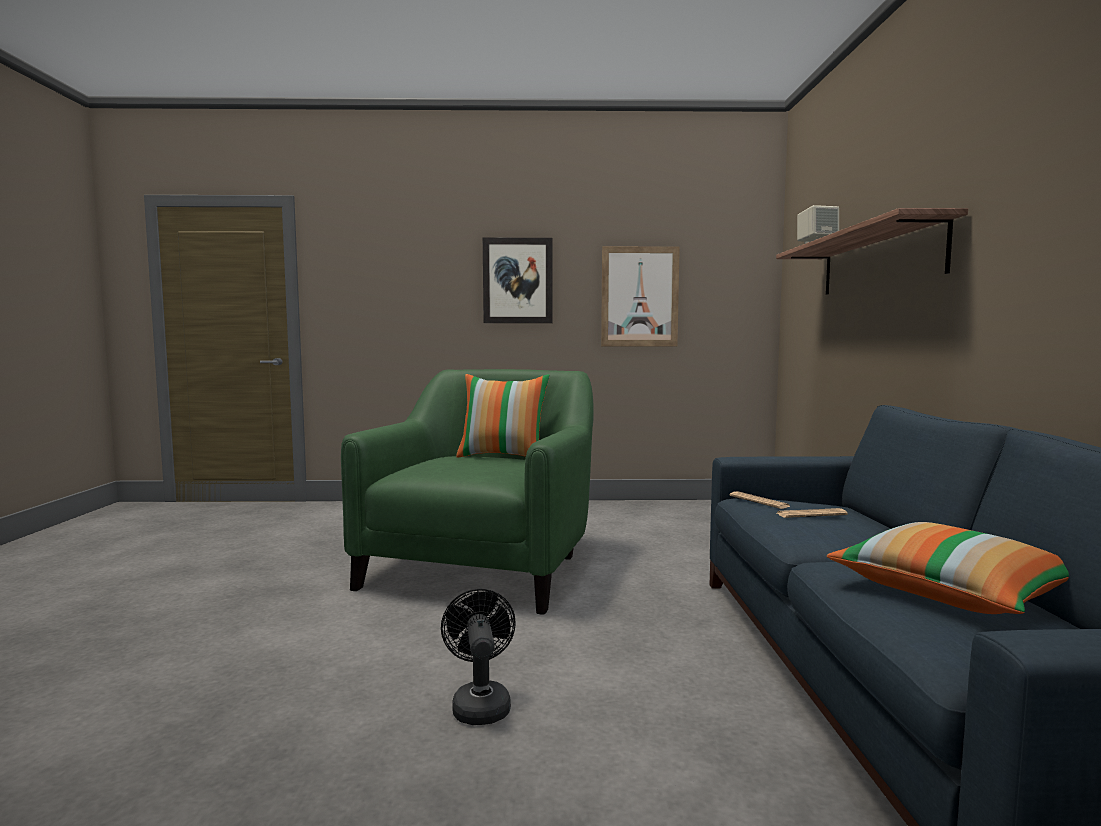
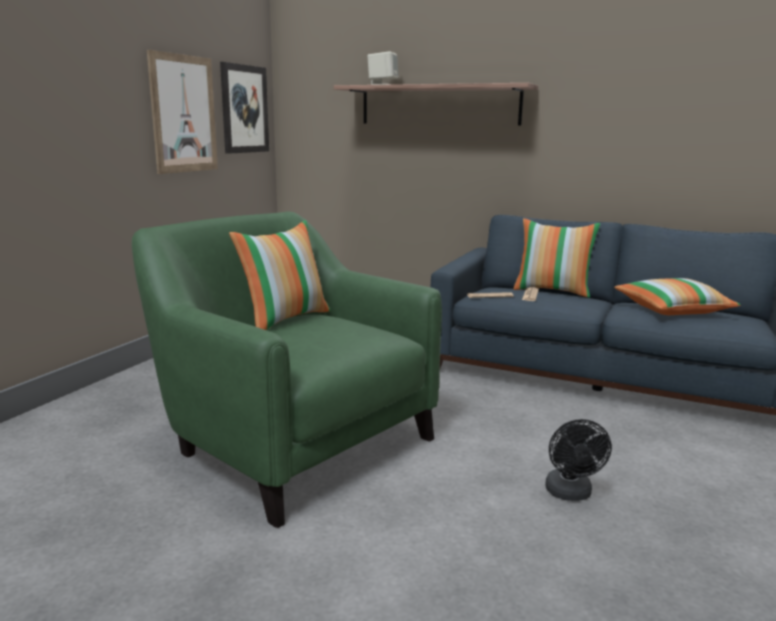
camera: 65 degrees left, 10 degrees up
(480, 703) = (570, 494): black fan -> black fan turned 105 degrees counterclockwise
(517, 281) = (63, 88): picture -> picture (244, 109)
(892, 527) = (553, 291): none -> pillow

